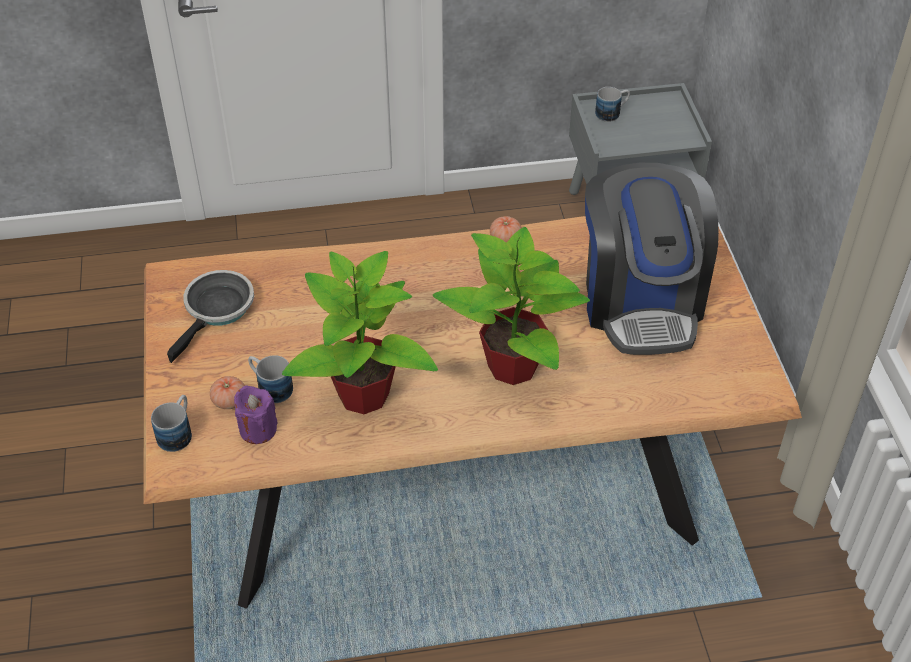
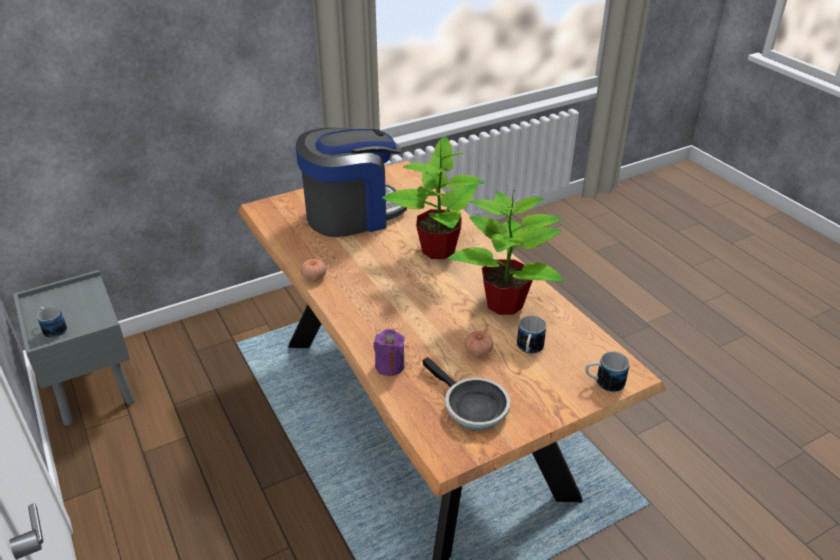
camera: 110 degrees left, 10 degrees down
(217, 310) = (471, 407): frying pan -> frying pan turned 135 degrees counterclockwise
(229, 401) = (556, 366): tomato -> tomato (478, 351)
(258, 429) = (569, 343): purple candle -> purple candle (389, 366)

